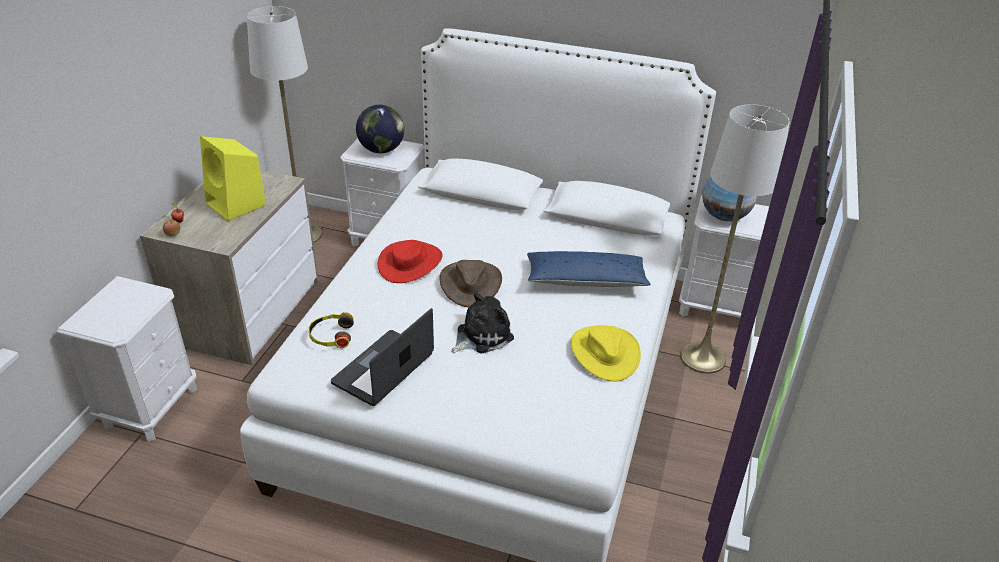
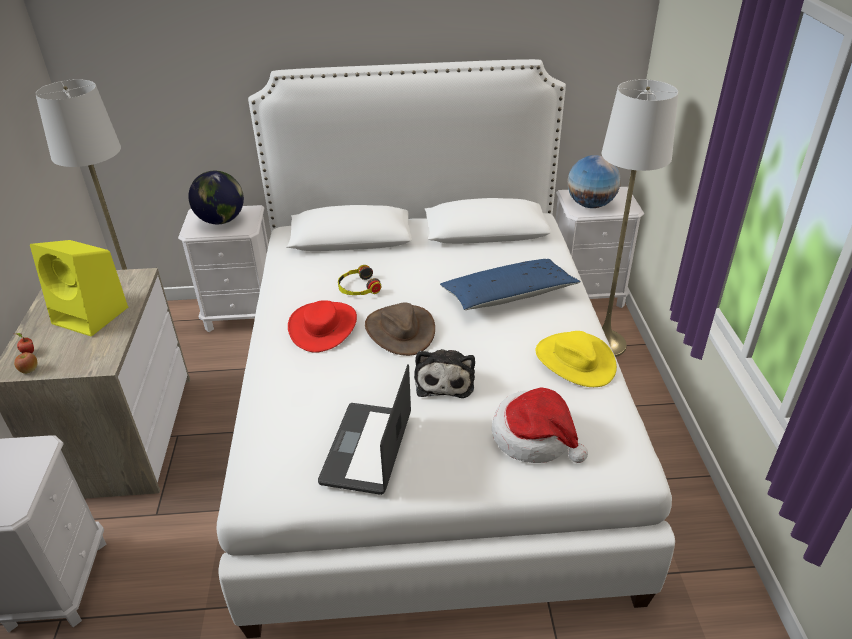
camera: 20 degrees left, 0 degrees up
(331, 335) = (285, 430): headphones -> headphones (358, 288)
(481, 335) = (445, 380): plush toy -> plush toy turned 150 degrees clockwise
(524, 403) = (535, 437): none -> hat

